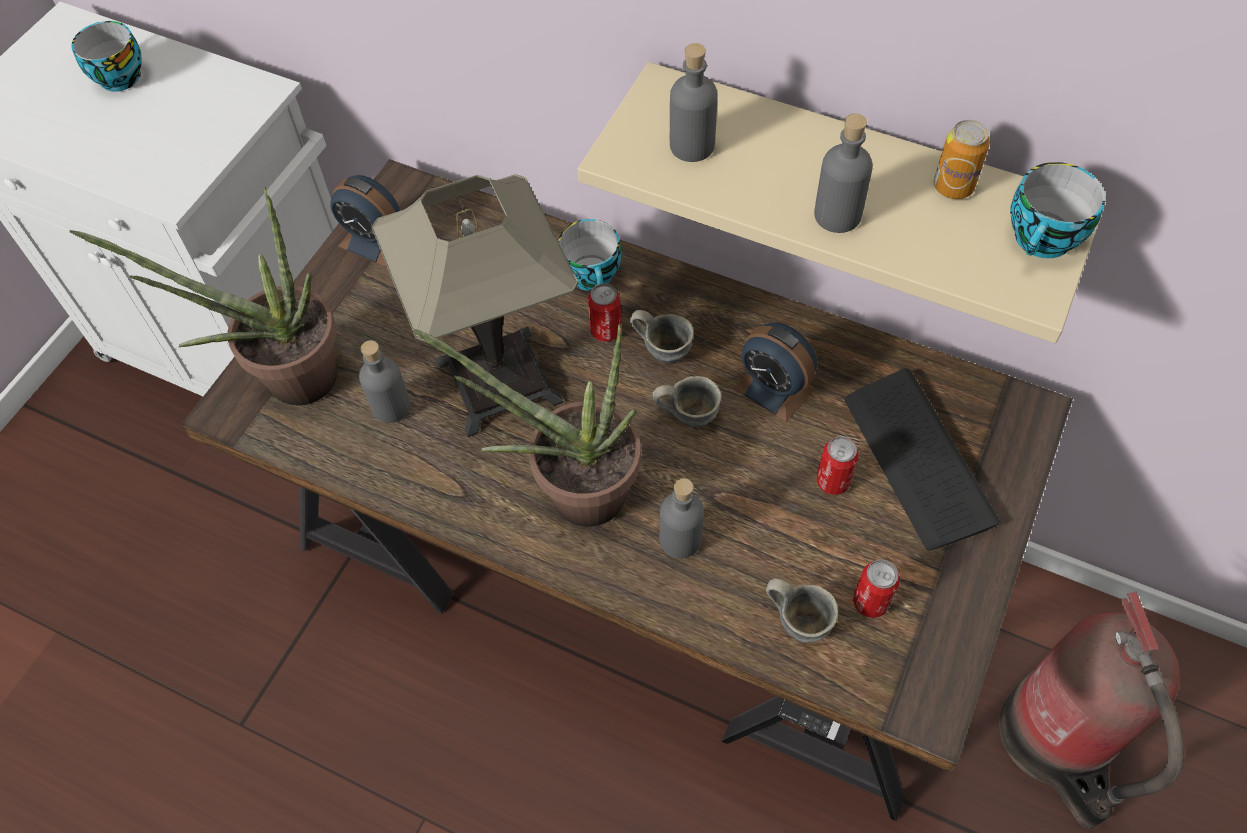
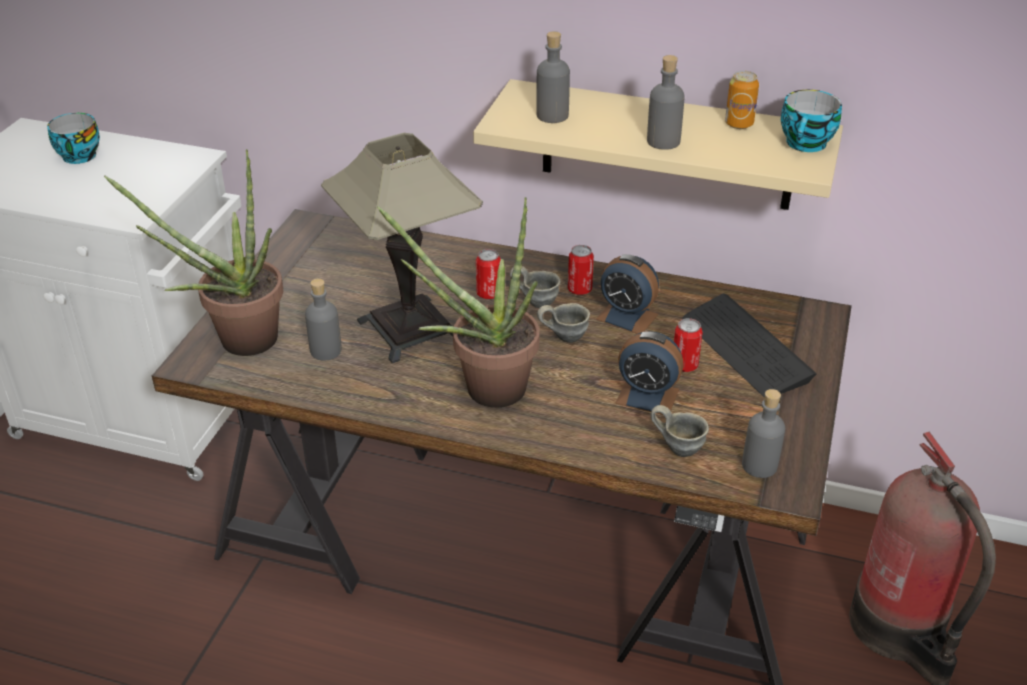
camera: 10 degrees left, 20 degrees down
(375, 241) = (293, 256): alarm clock -> alarm clock (647, 396)
(593, 276) = (472, 264): cup -> none
(680, 539) = (574, 409): grey bottle -> grey bottle (759, 465)
(870, 602) = (730, 432): can -> can (579, 289)

